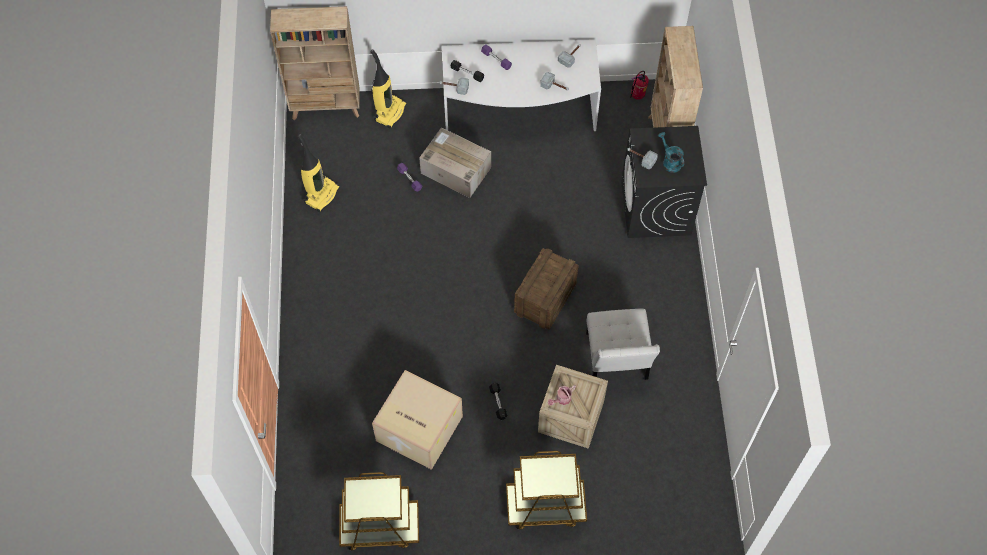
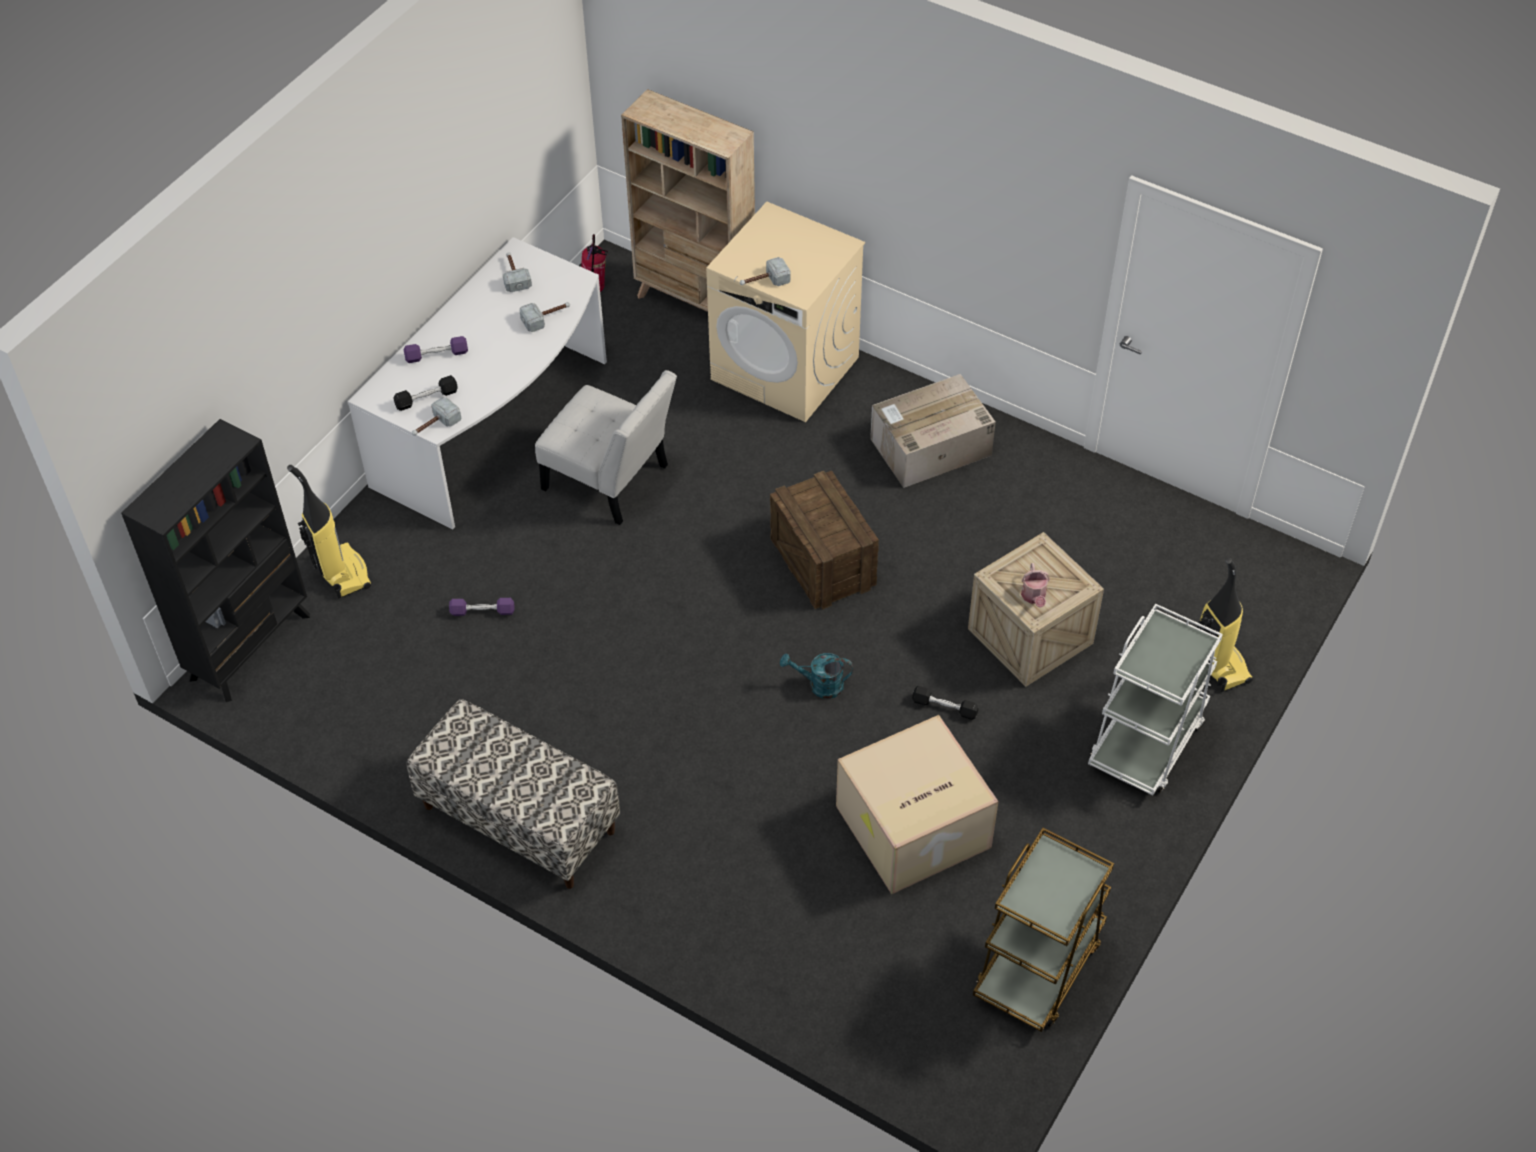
camera: 55 degrees left, 10 degrees down
(310, 266) = (518, 819): none -> bench
(321, 195) = (403, 737): vacuum cleaner -> vacuum cleaner (1217, 664)
(326, 107) = (251, 646): beige bookcase -> black bookcase
(455, 170) = (518, 549): cardboard box -> cardboard box (929, 447)
(545, 506) = (1146, 741): brown cart -> white cart
(616, 360) = (982, 538): white chair -> white chair (611, 481)
(656, 208) = (786, 368): black washing machine -> beige washing machine
(669, 161) = (796, 257): turquoise watering can -> turquoise watering can (819, 685)

